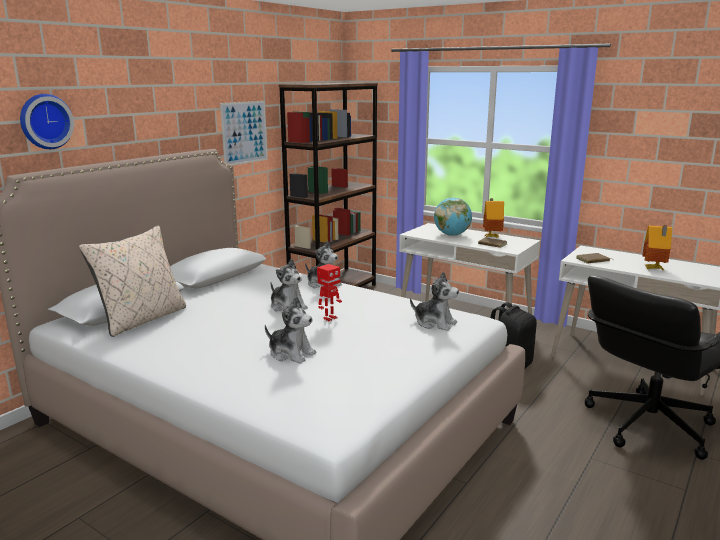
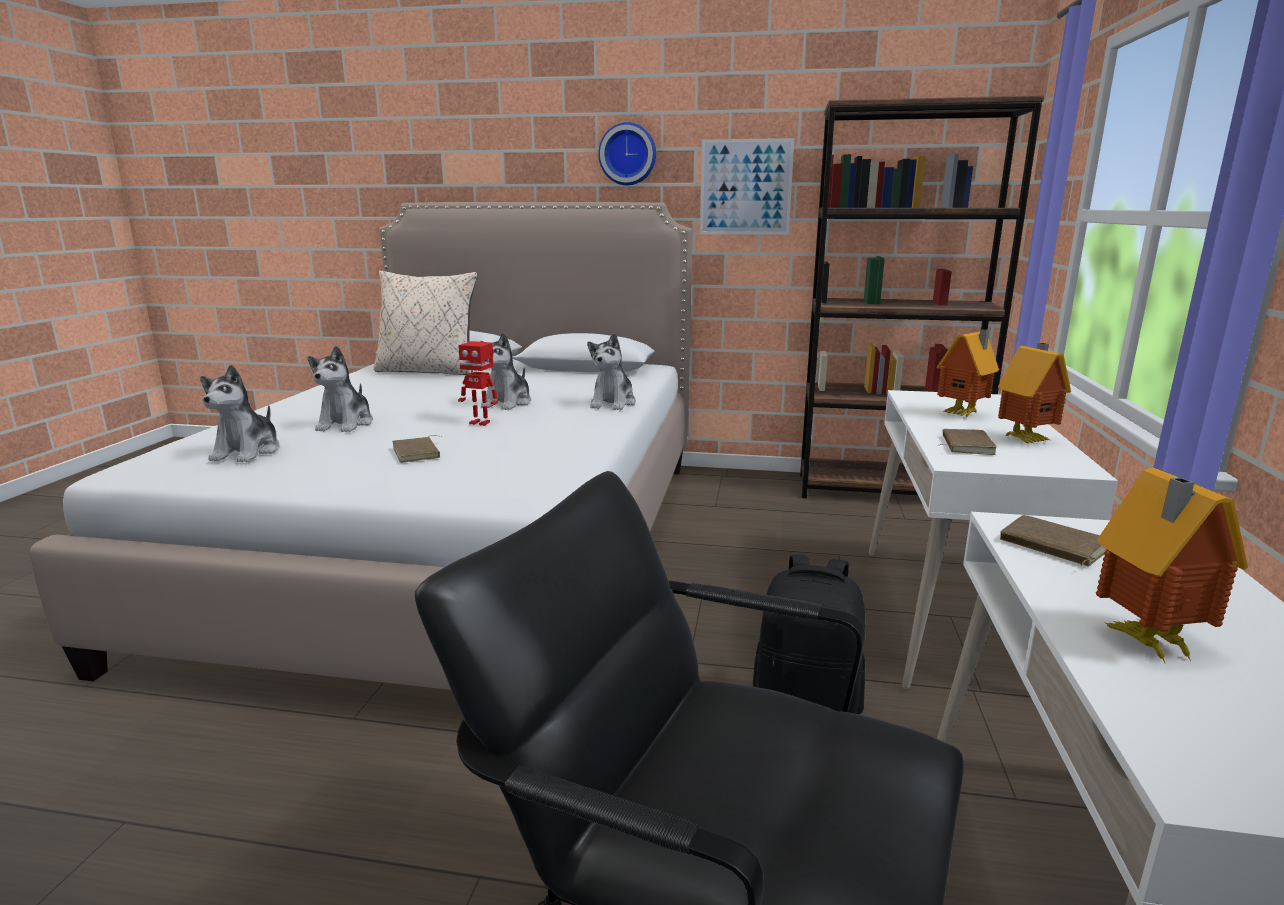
camera: 65 degrees right, 0 degrees up
(45, 121) = (458, 152): wall clock -> wall clock (628, 154)
(380, 338) = (418, 453): none -> brown book
(434, 323) = (504, 472): plush toy -> plush toy (248, 452)
(452, 235) = (963, 415): globe -> toy house

